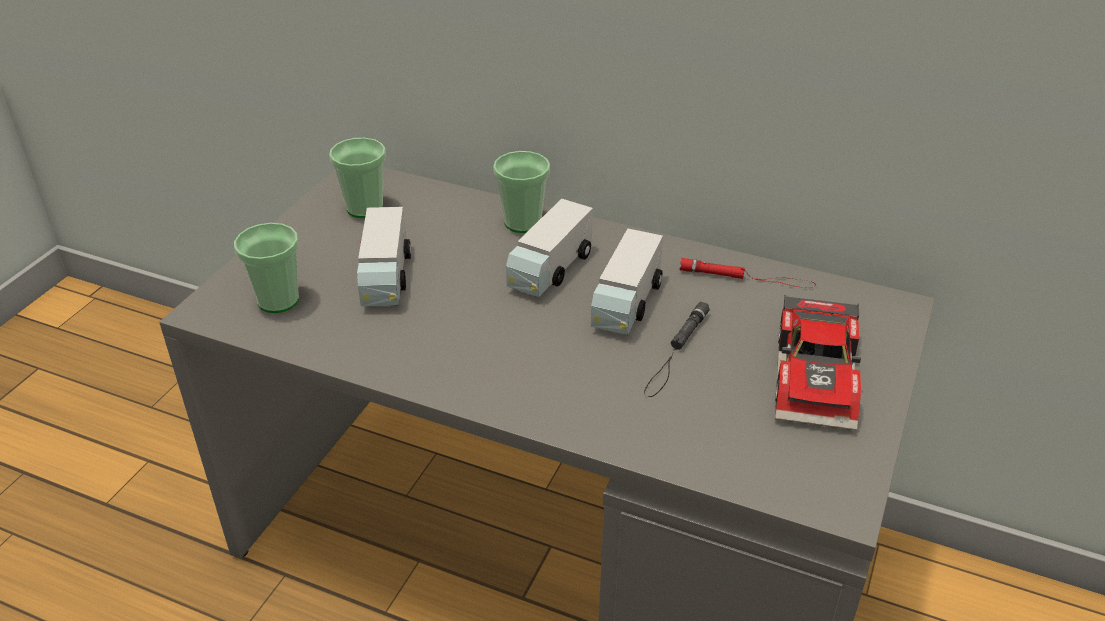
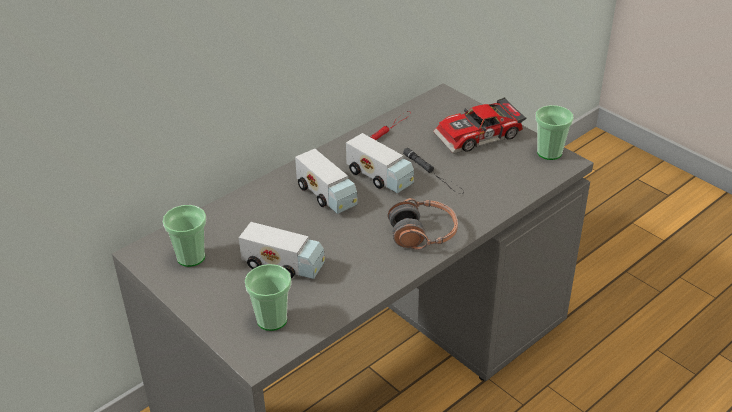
camera: 65 degrees left, 0 degrees up
(520, 381) = (423, 234): none -> headphones
(523, 222) = (269, 192): cup -> cup (549, 152)
(819, 377) = (479, 136): toy car -> toy car turned 120 degrees clockwise

